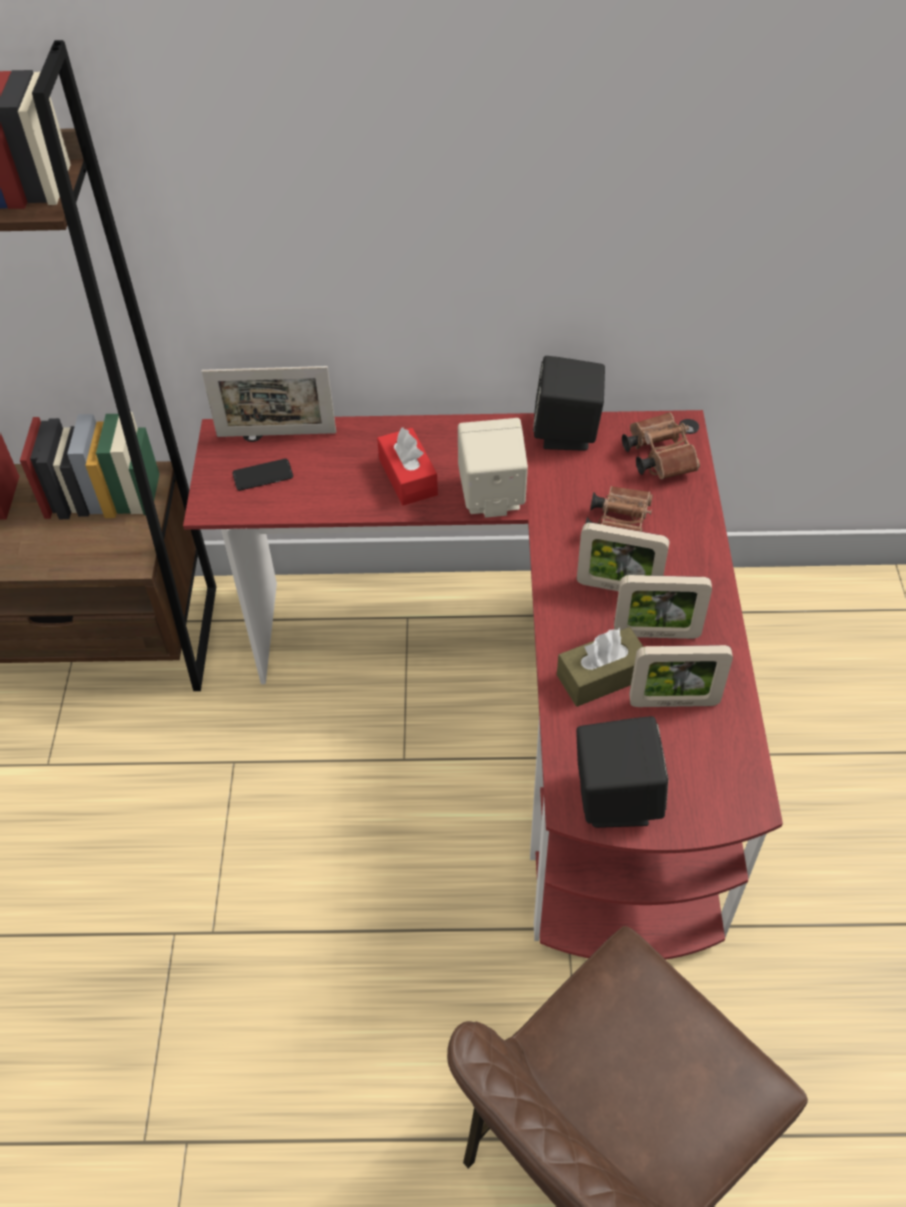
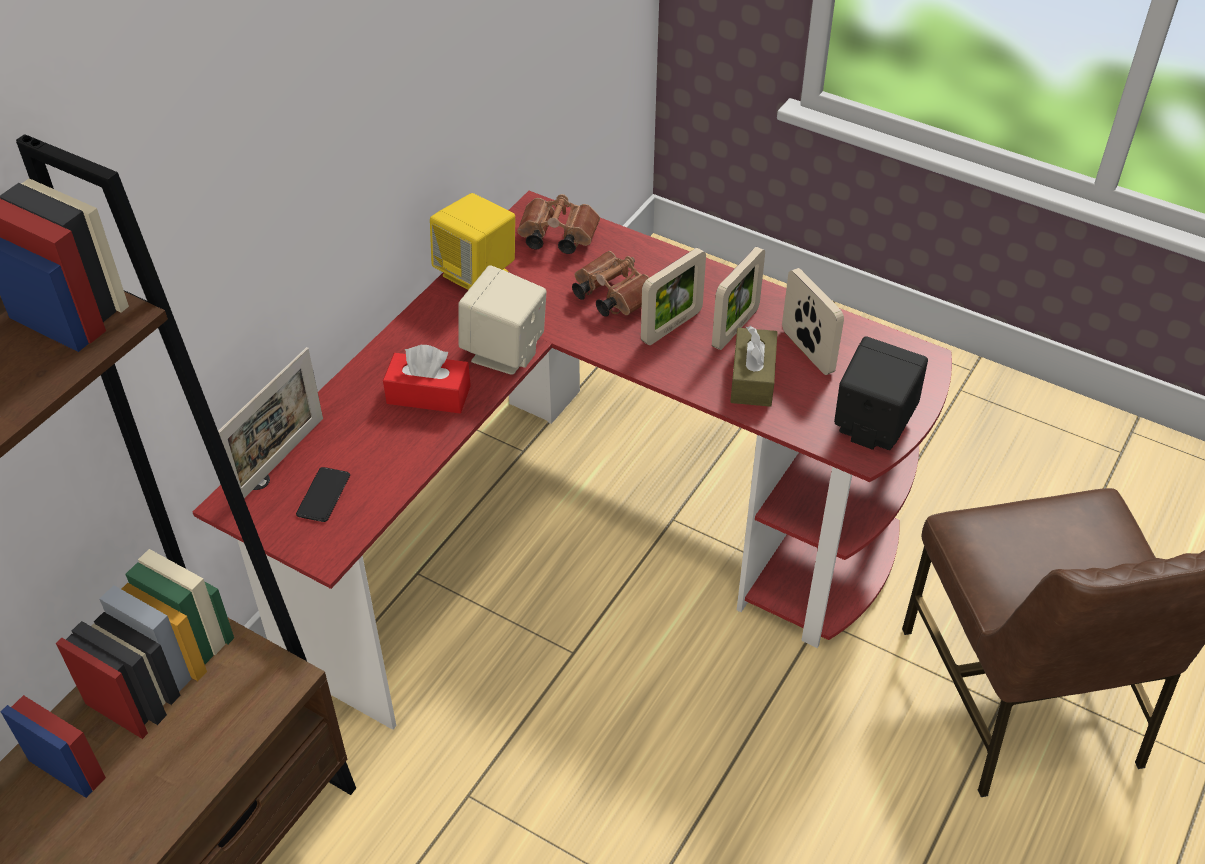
camera: 60 degrees left, 5 degrees down
(567, 433) = (477, 274): black speaker -> yellow speaker
(673, 702) = (807, 351): picture frame -> picture frame turned 60 degrees counterclockwise

